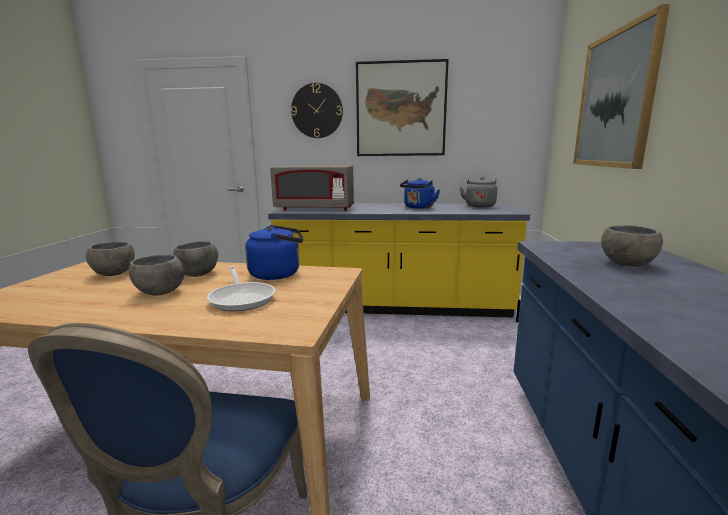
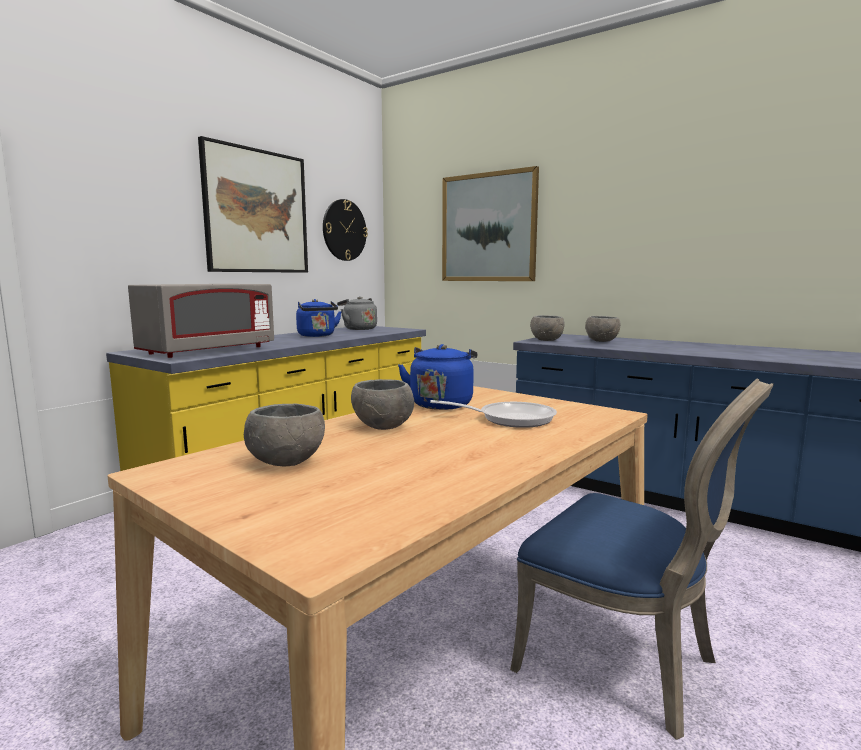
camera: 60 degrees left, 5 degrees down
(160, 292) = (440, 443): grey bowl -> grey bowl (547, 340)
(317, 111) = (142, 198): wall clock -> wall clock (344, 230)

